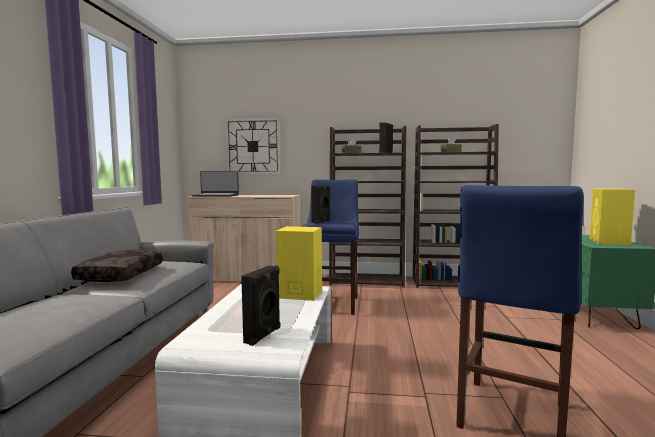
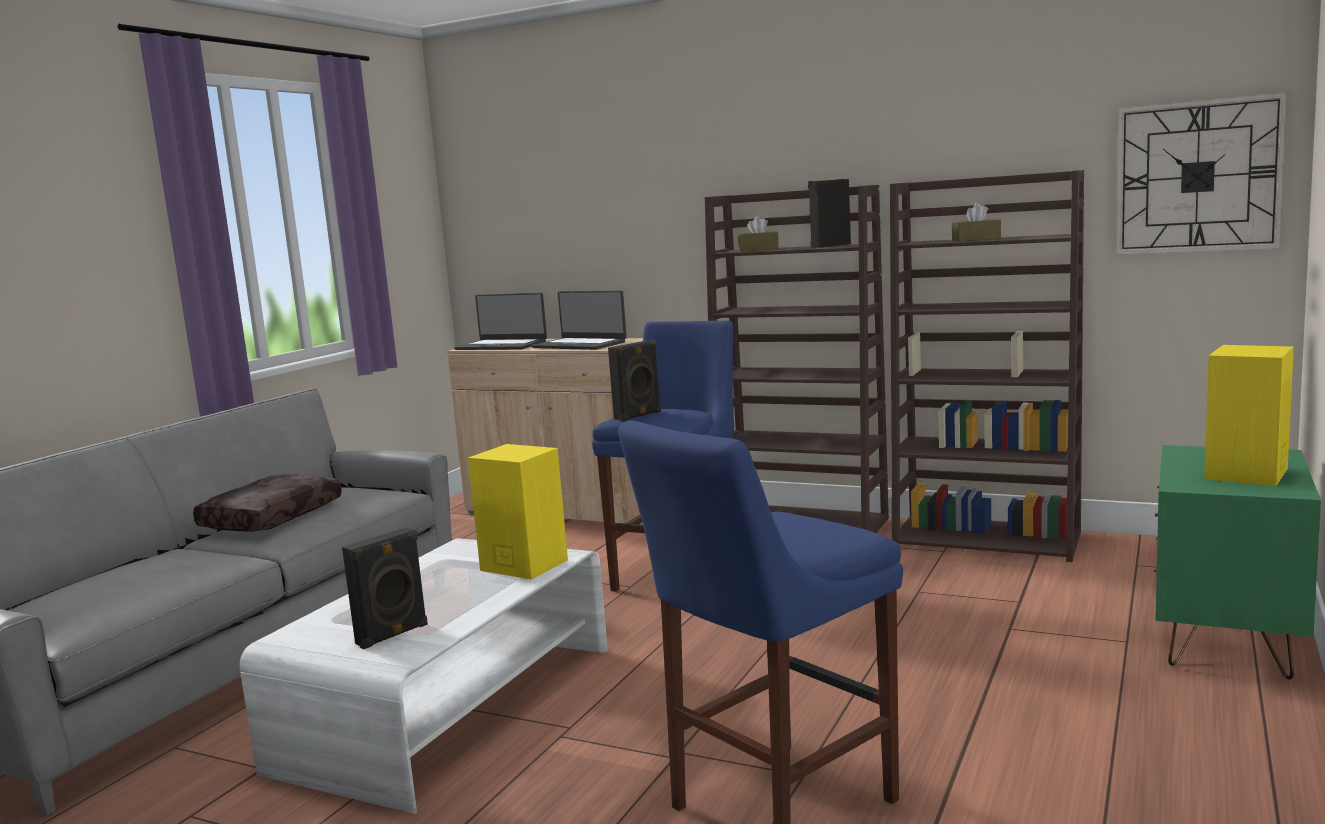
camera: 20 degrees right, 5 degrees up
(253, 146) = (574, 237): wall clock -> wall clock (1197, 177)
(259, 195) = (580, 345): none -> laptop

